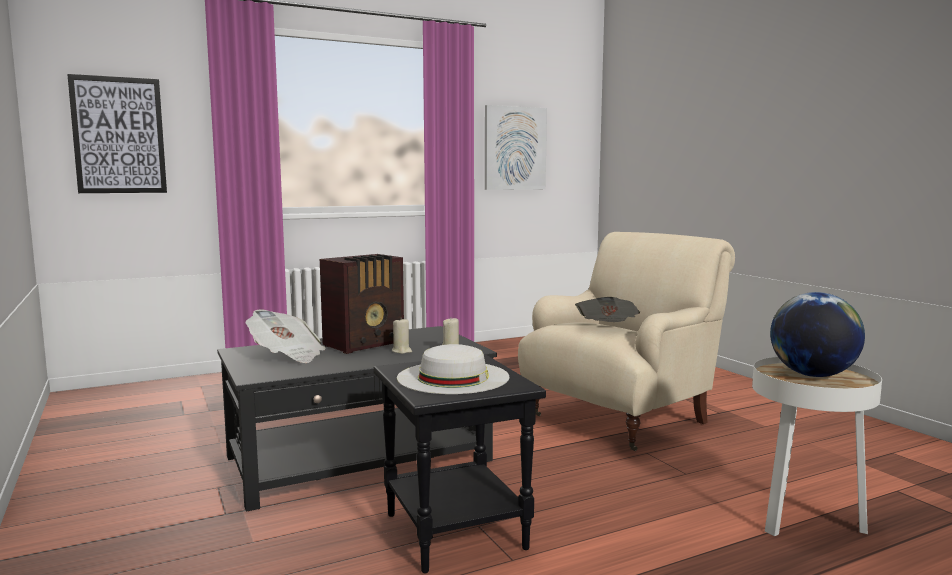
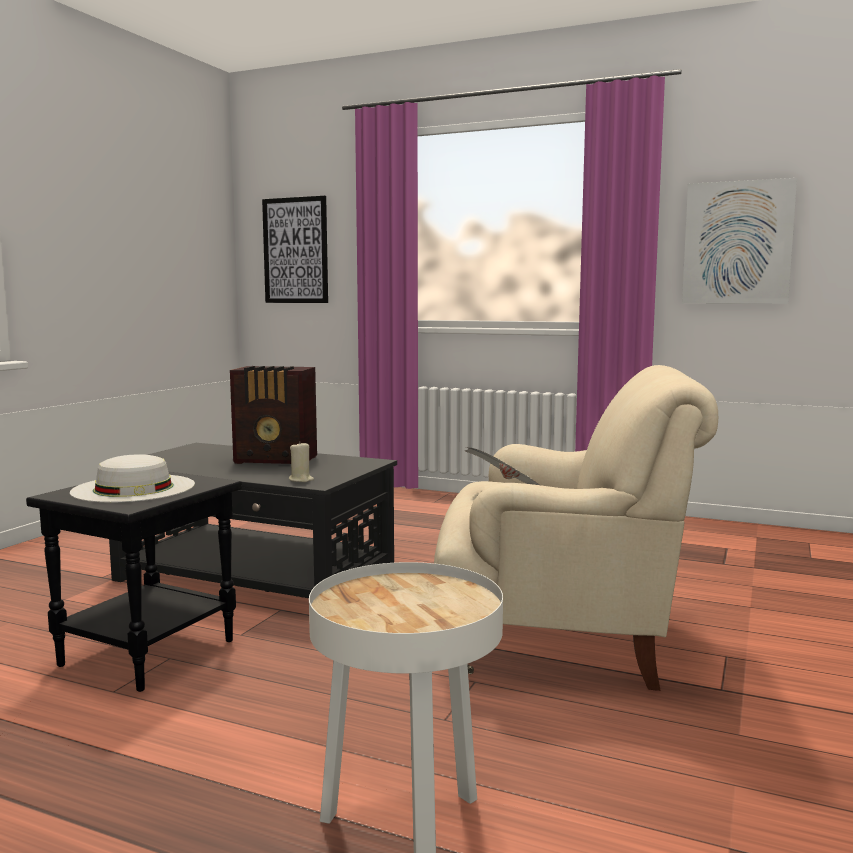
camera: 50 degrees right, 0 degrees up
(287, 356) = (201, 455): newspaper -> none
(401, 351) = (271, 471): beige candle -> none
(813, 375) = (418, 601): globe -> none

